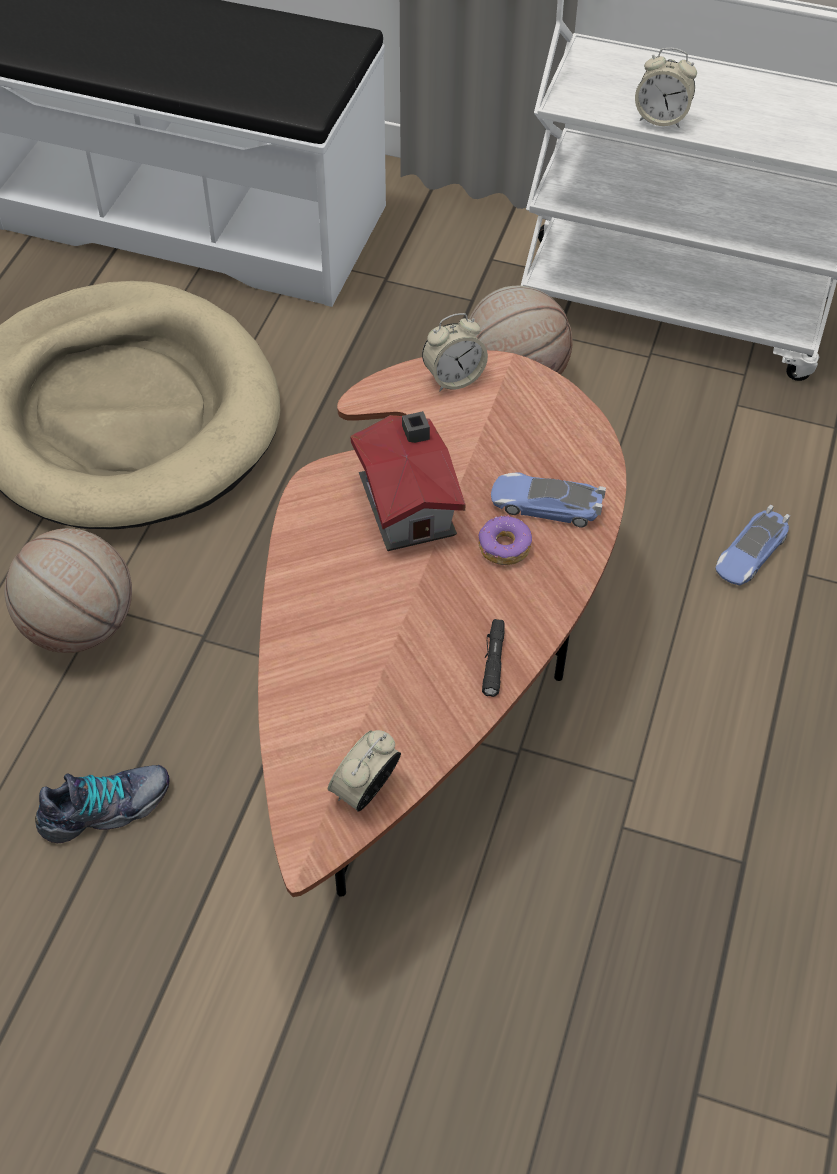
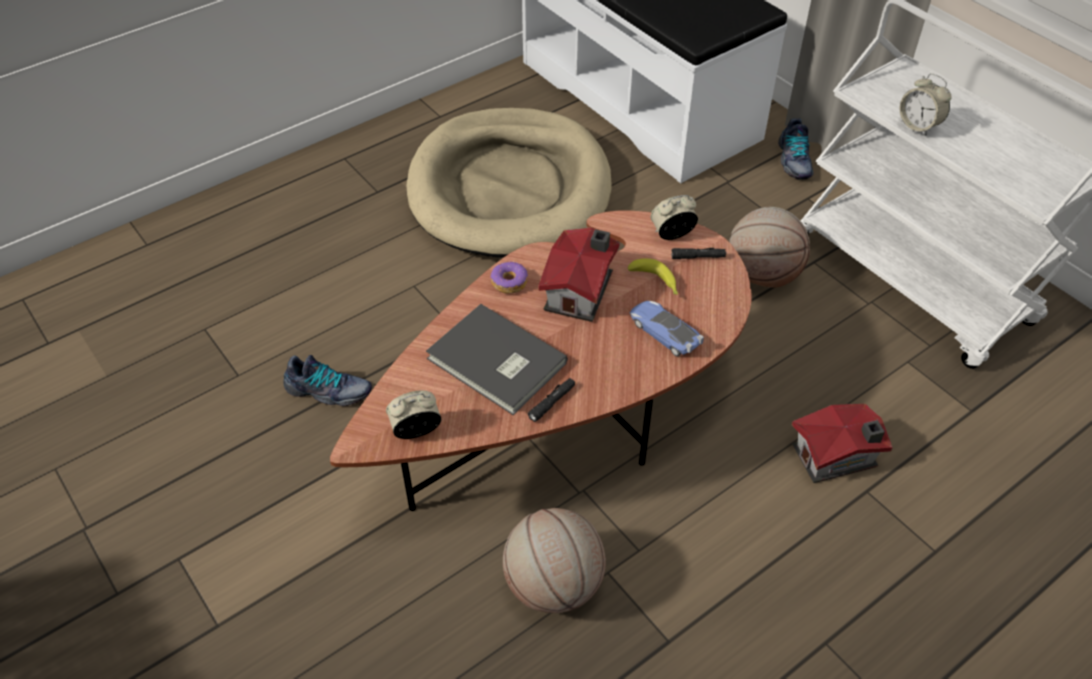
camera: 35 degrees right, 5 degrees down
(79, 627) = (393, 290): basketball -> basketball (553, 585)
(387, 650) = (496, 364): none -> grey book
(440, 218) = (793, 160): none -> shoe
(453, 378) = (672, 234): alarm clock -> alarm clock turned 150 degrees clockwise
(485, 447) = (656, 282): none -> banana
(504, 547) = (616, 343): donut -> donut (509, 282)
(505, 392) = (698, 257): none -> black flashlight
(750, 553) = (837, 458): toy car -> toy house

